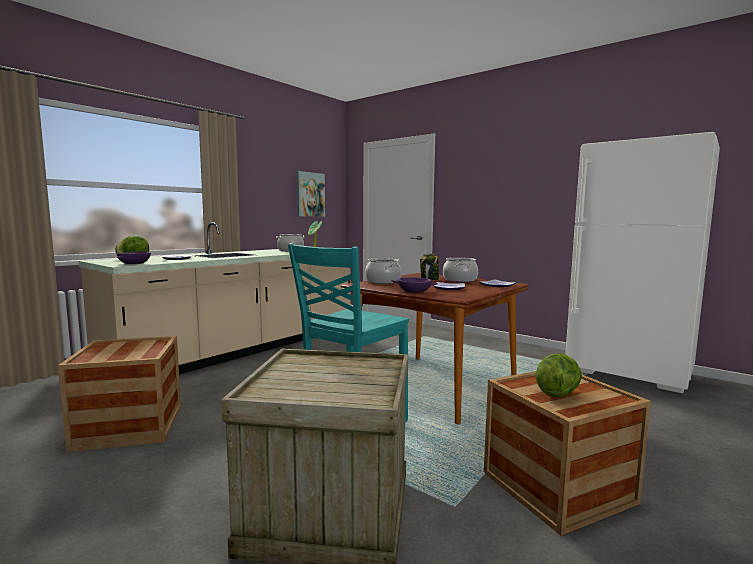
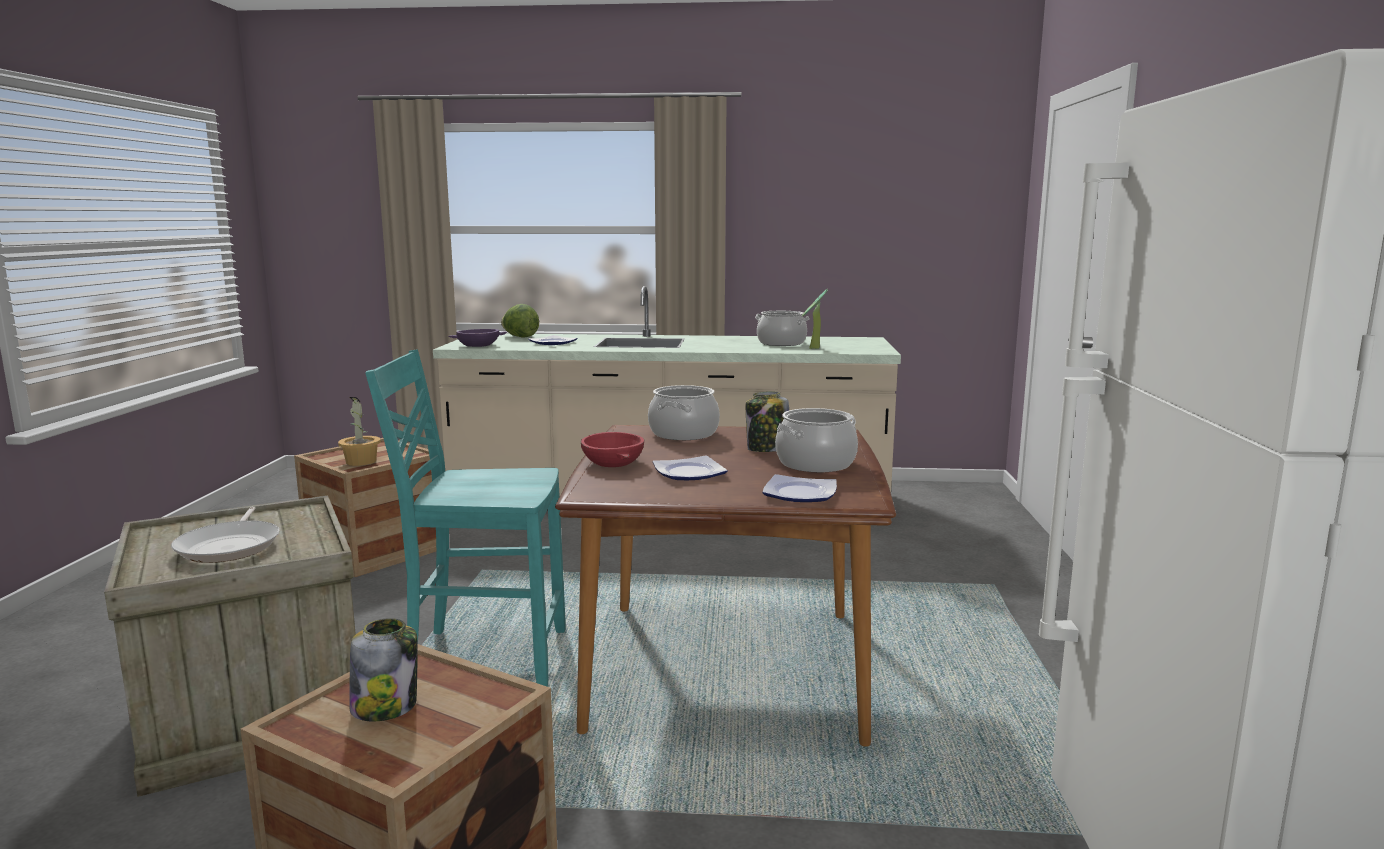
camera: 55 degrees right, 5 degrees up
(133, 353) = (361, 462): none -> potted plant
(310, 194) = (911, 225): picture -> none
(339, 378) = (230, 546): none -> frying pan
(414, 291) = (614, 462): purple bowl -> red bowl
(557, 393) = (386, 706): lettuce -> jar

